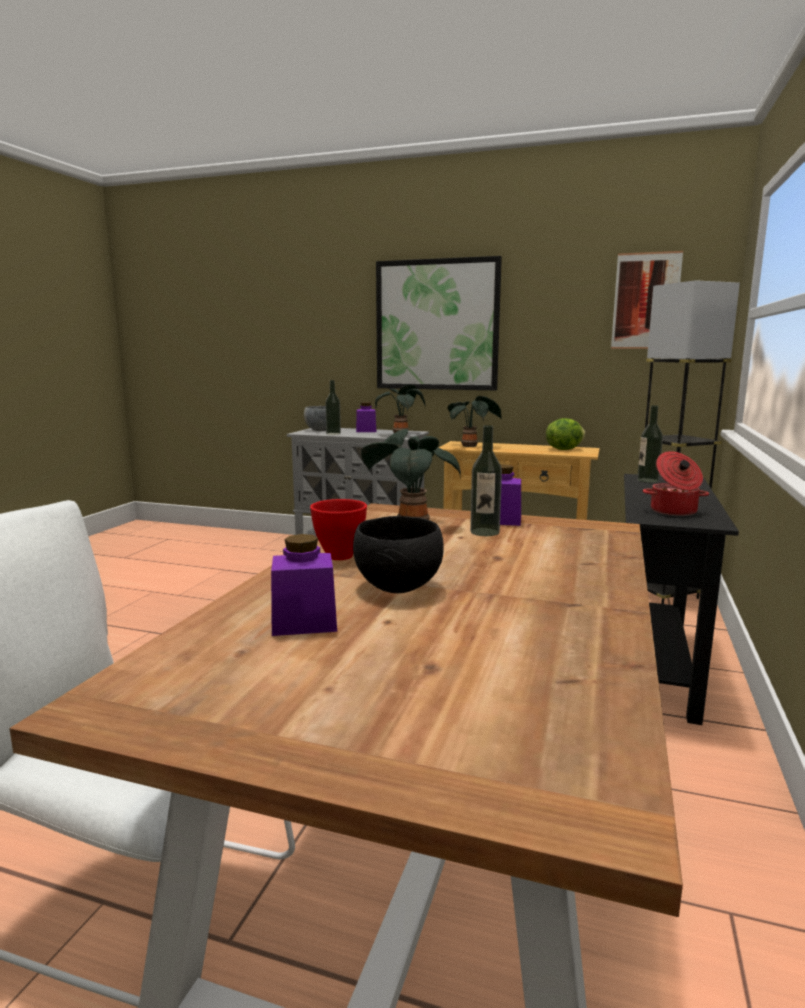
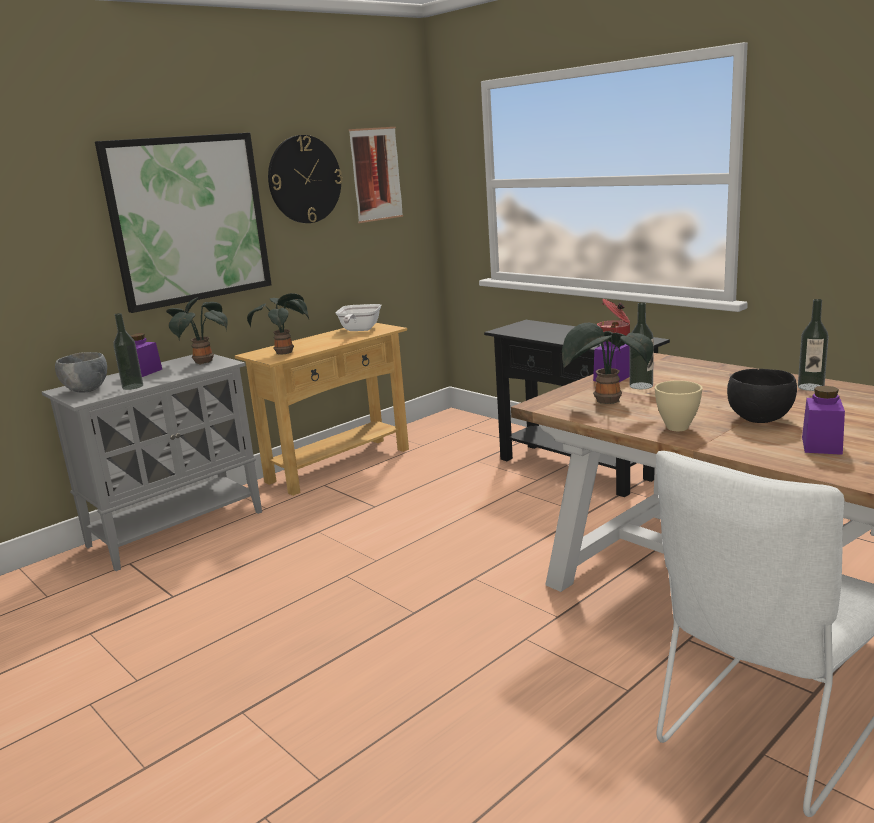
camera: 60 degrees left, 5 degrees up
(340, 555) = (676, 427): red bowl -> beige bowl
(554, 300) = (304, 179): none -> wall clock
(563, 449) = (359, 330): lettuce -> frying pan
(647, 480) = (517, 331): bottle -> bottle (810, 387)
(664, 594) = (467, 430): grey floor lamp -> none

